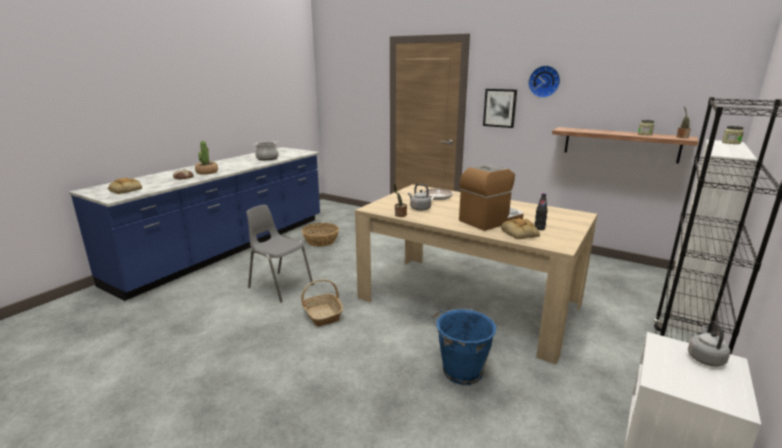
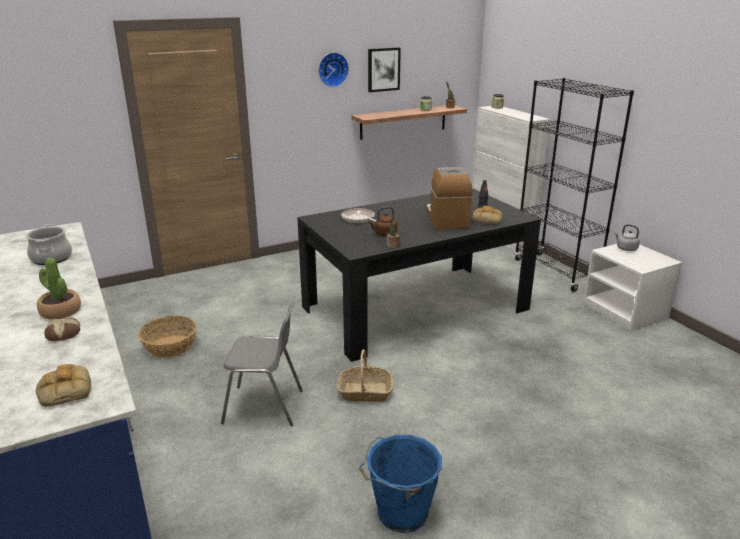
camera: 60 degrees left, 5 degrees up
(280, 286) = (264, 406): grey chair -> grey chair turned 150 degrees counterclockwise
(419, 208) = (384, 234): grey kettle -> brown kettle
(461, 370) = (512, 348): blue bucket -> blue bucket (400, 513)
(468, 301) = (415, 308): beige dining table -> black dining table
(500, 108) = (289, 104): picture -> picture (383, 69)

